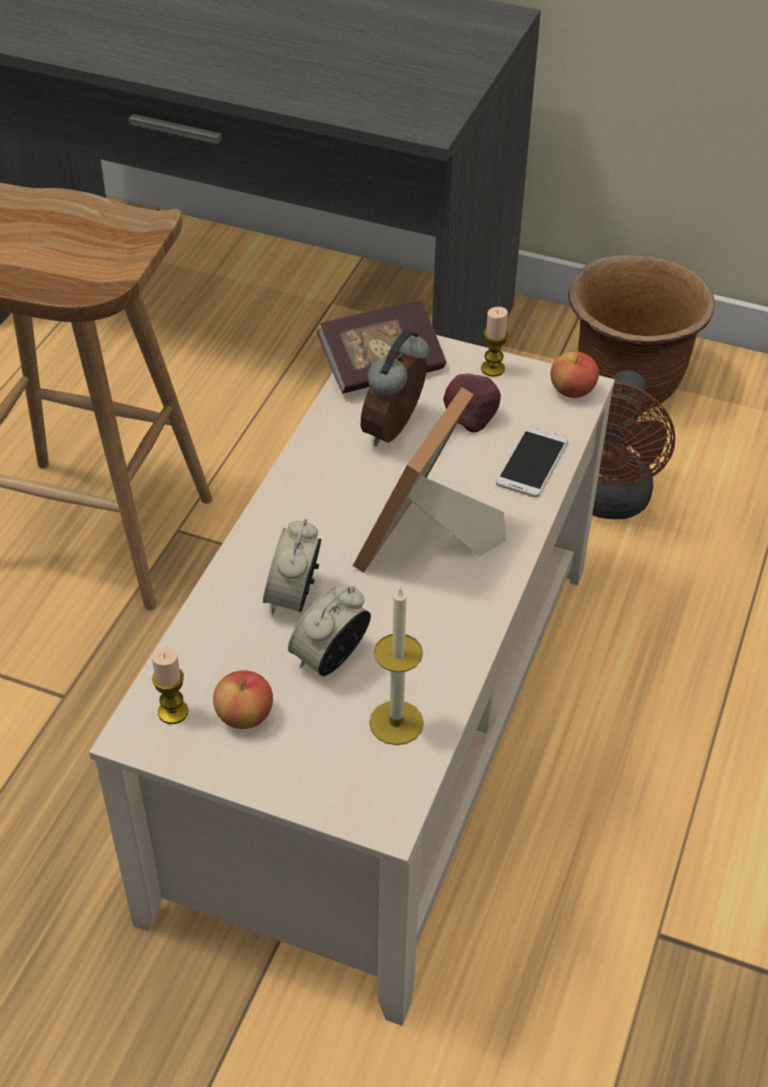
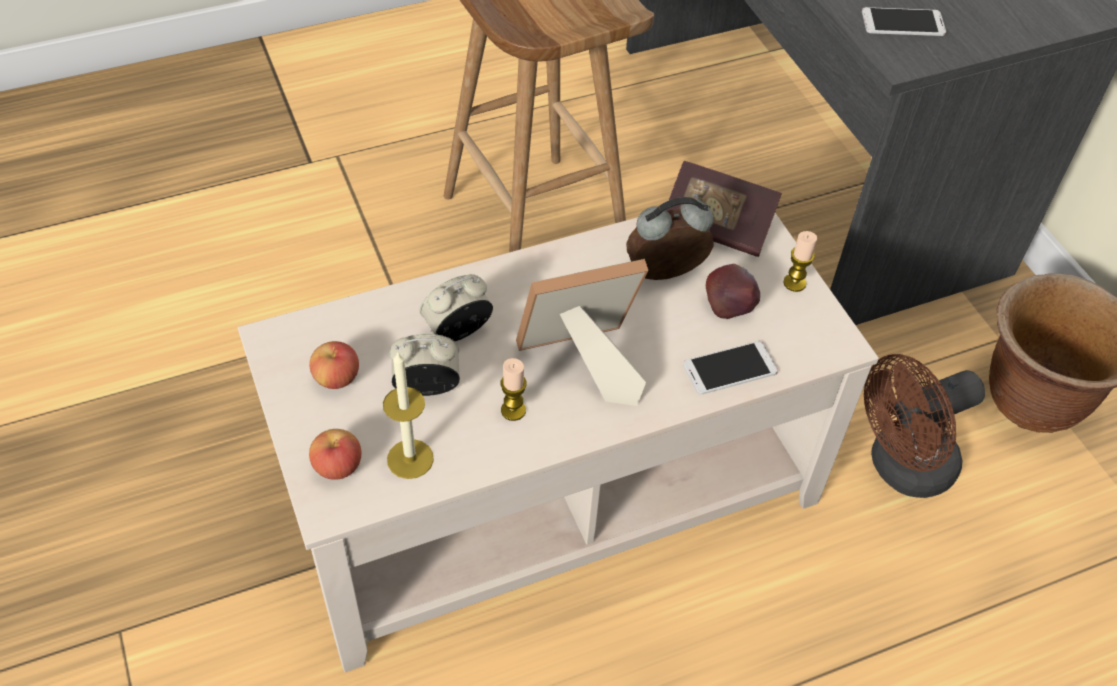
camera: 45 degrees right, 5 degrees up
(173, 712) = (304, 342): candle -> candle (513, 410)
(392, 100) = (903, 23): none -> phone
(572, 390) = (832, 341): apple -> apple (338, 466)

